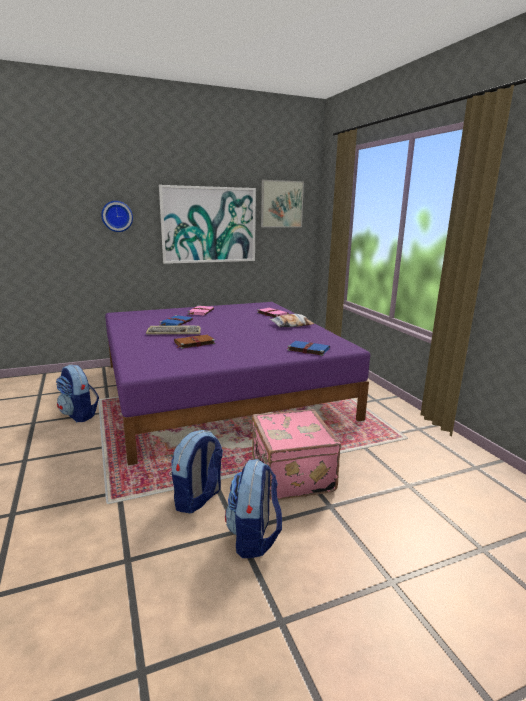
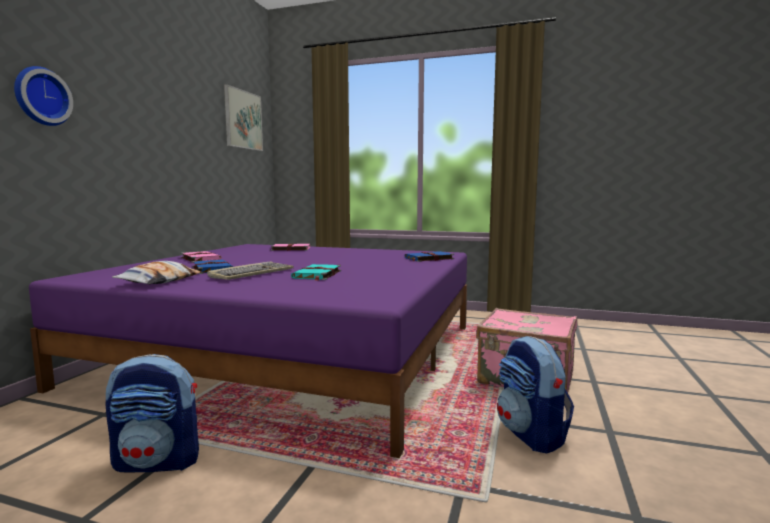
camera: 50 degrees left, 10 degrees down
(194, 343) = (317, 274): brown book -> turquoise book
(209, 225) = (174, 134): picture -> none
(254, 538) = (627, 427): backpack -> none
(291, 325) = (344, 251): pillow -> pillow (159, 281)

